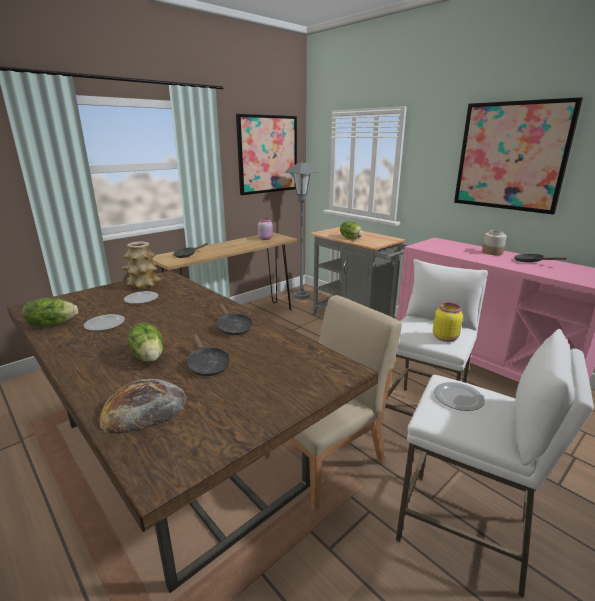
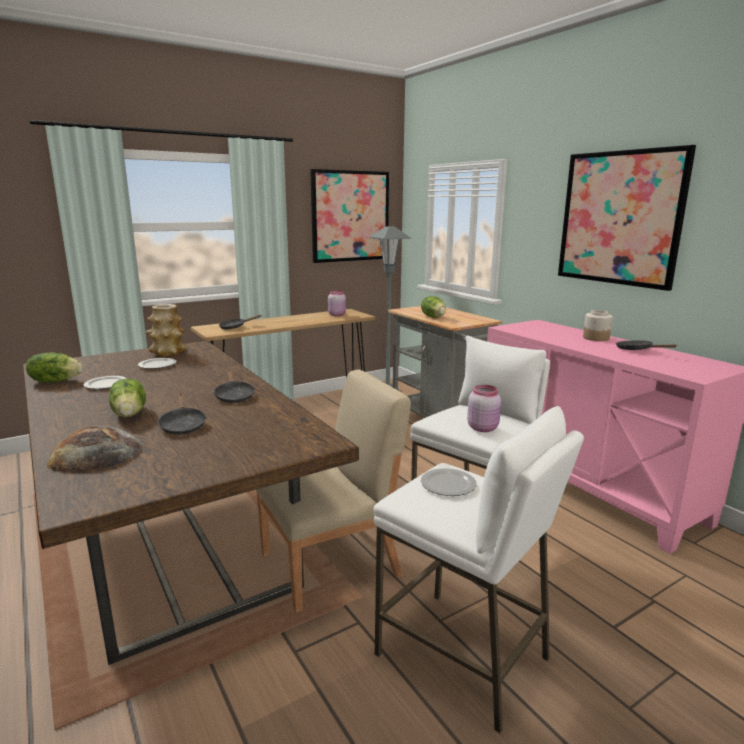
camera: 10 degrees right, 5 degrees down
(445, 337) = (483, 428): yellow jar -> pink jar

